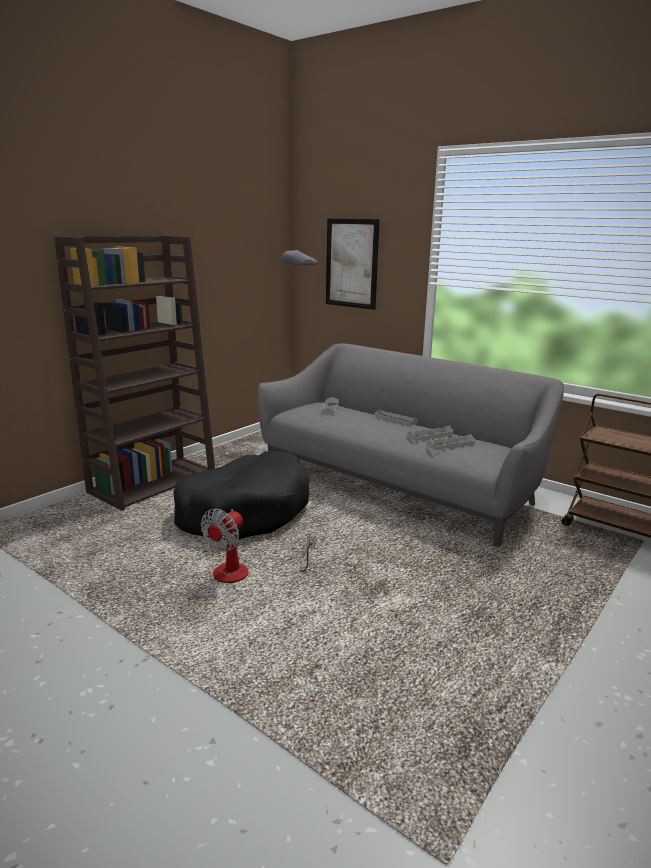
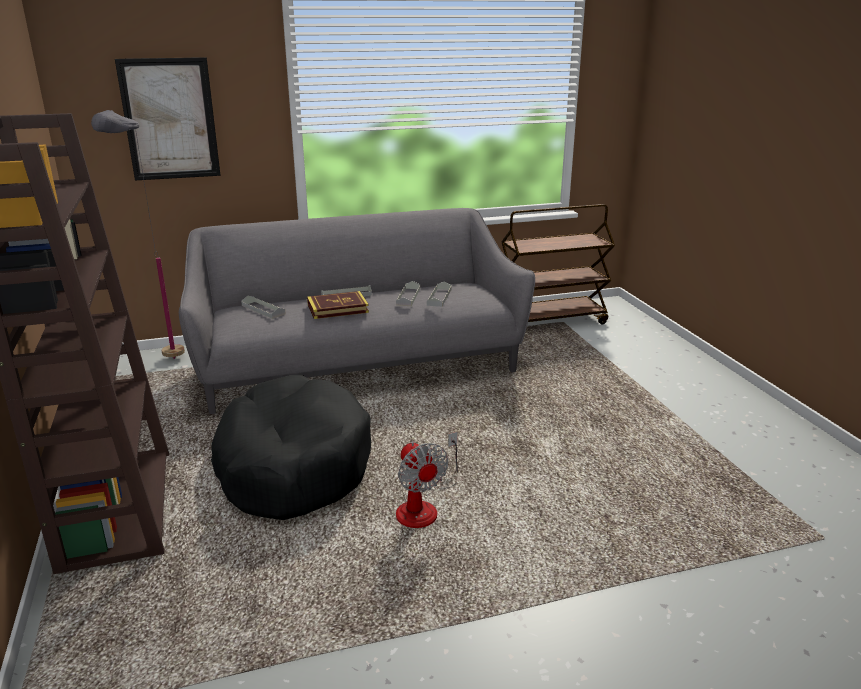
camera: 55 degrees left, 5 degrees up
(367, 424) = (337, 308): none -> book

